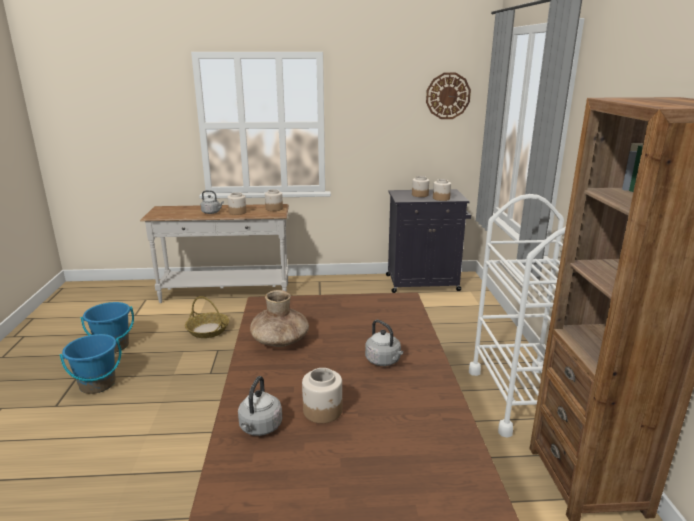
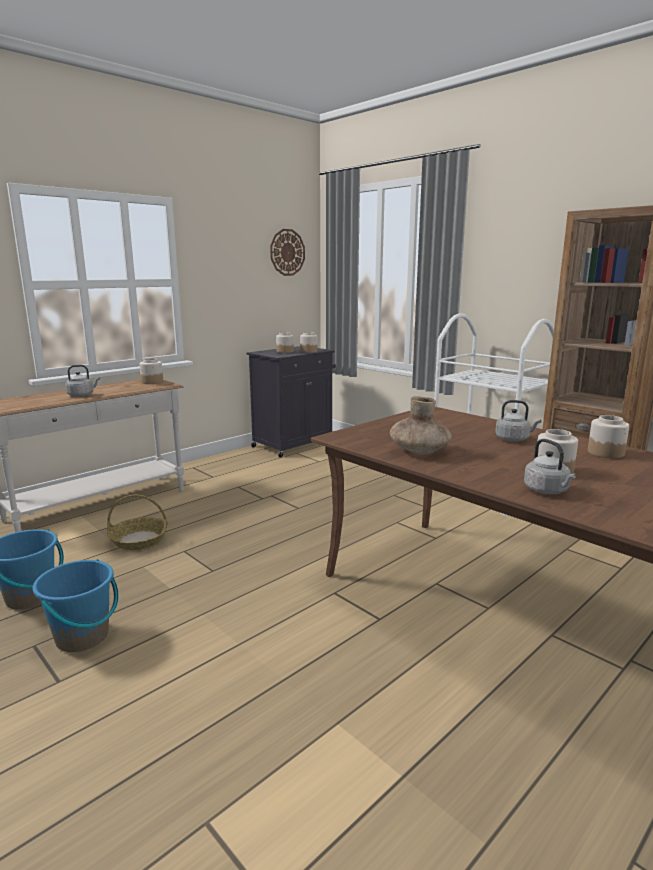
camera: 40 degrees left, 5 degrees down
(238, 212) = (116, 390): jar -> jar (605, 453)

